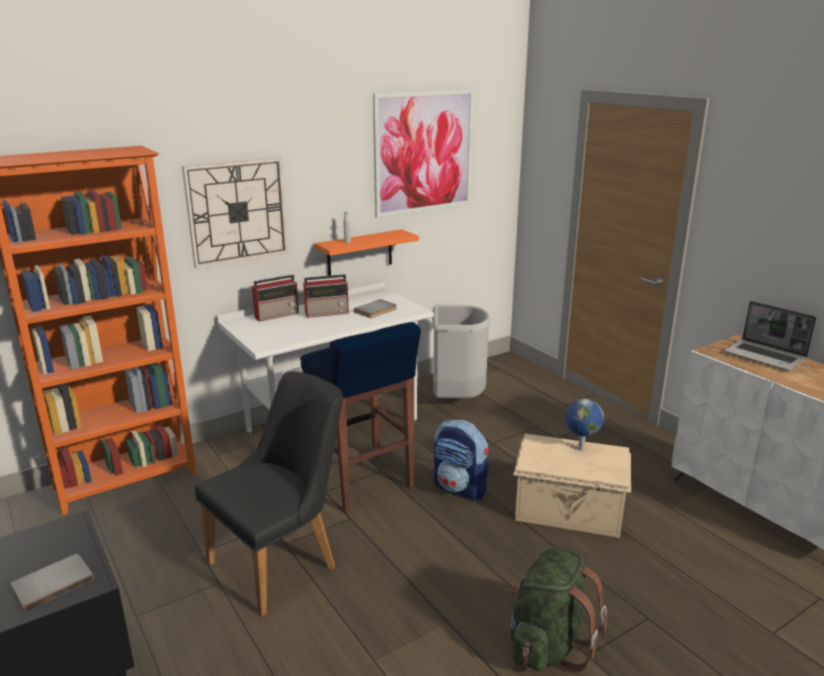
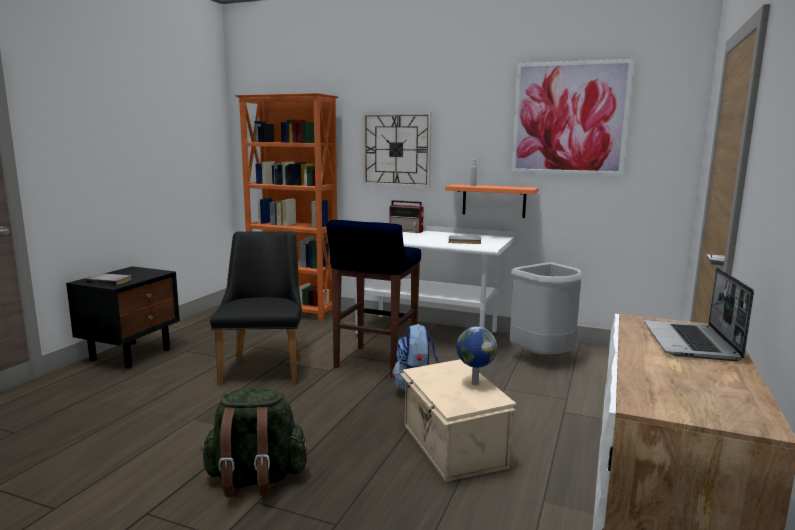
camera: 55 degrees right, 10 degrees down
(283, 560) = (264, 366): black chair -> black chair turned 105 degrees counterclockwise
(327, 313) = (434, 236): radio -> none

